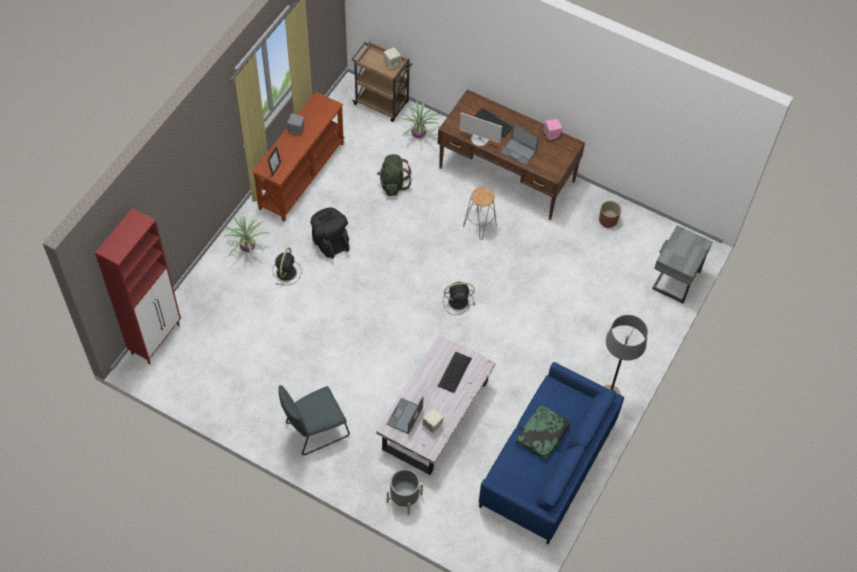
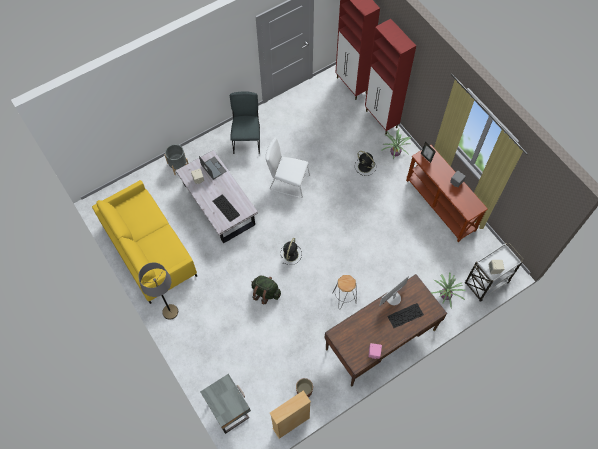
camera: 120 degrees right, 5 degrees up
(200, 281) = (381, 120): none -> red cabinet
(330, 242) = (376, 200): black backpack -> none
(358, 349) = (287, 182): none -> white chair
(382, 104) = (485, 283): brown cart -> white cart
(393, 184) = (407, 258): green backpack -> green backpack (265, 293)
(519, 152) = (368, 320): laptop -> none
(542, 435) = (152, 234): pillow -> none
(547, 464) = (149, 249): blue sofa -> yellow sofa
(648, 218) = (291, 423): none -> beige bookcase

